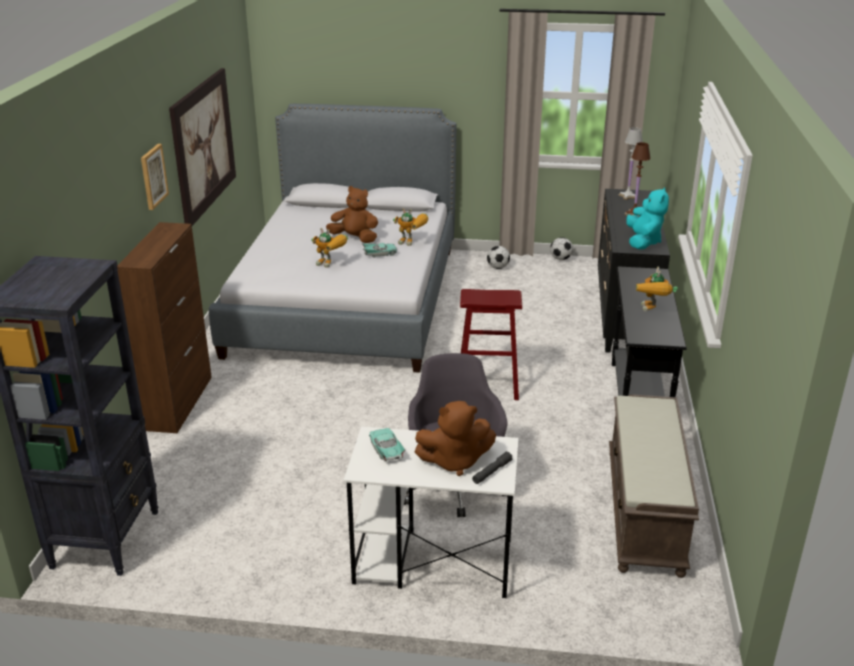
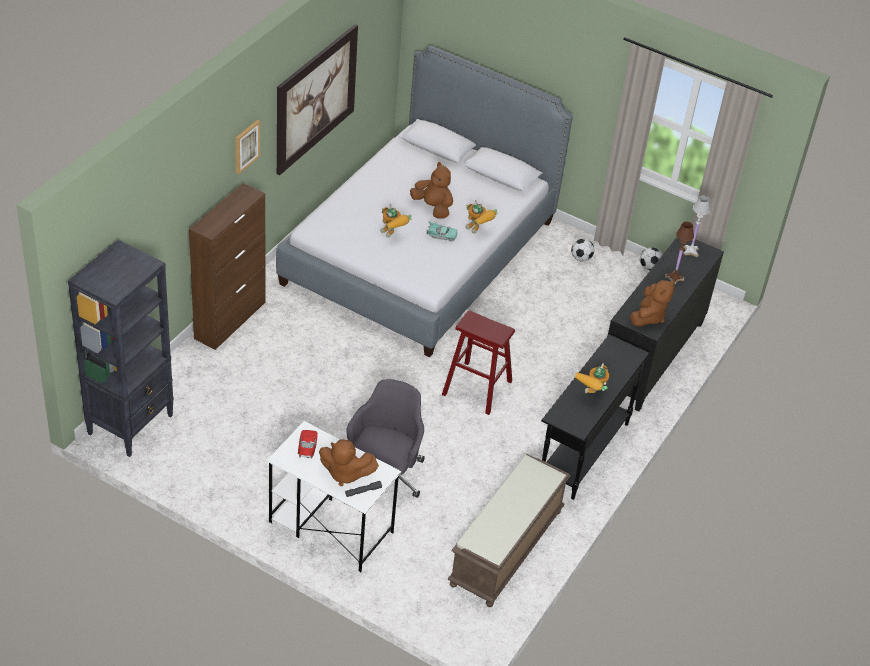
camera: 20 degrees right, 15 degrees up
(386, 450) = (307, 447): turquoise toy car -> red toy car
(643, 242) = (648, 317): turquoise plush toy -> brown plush toy

